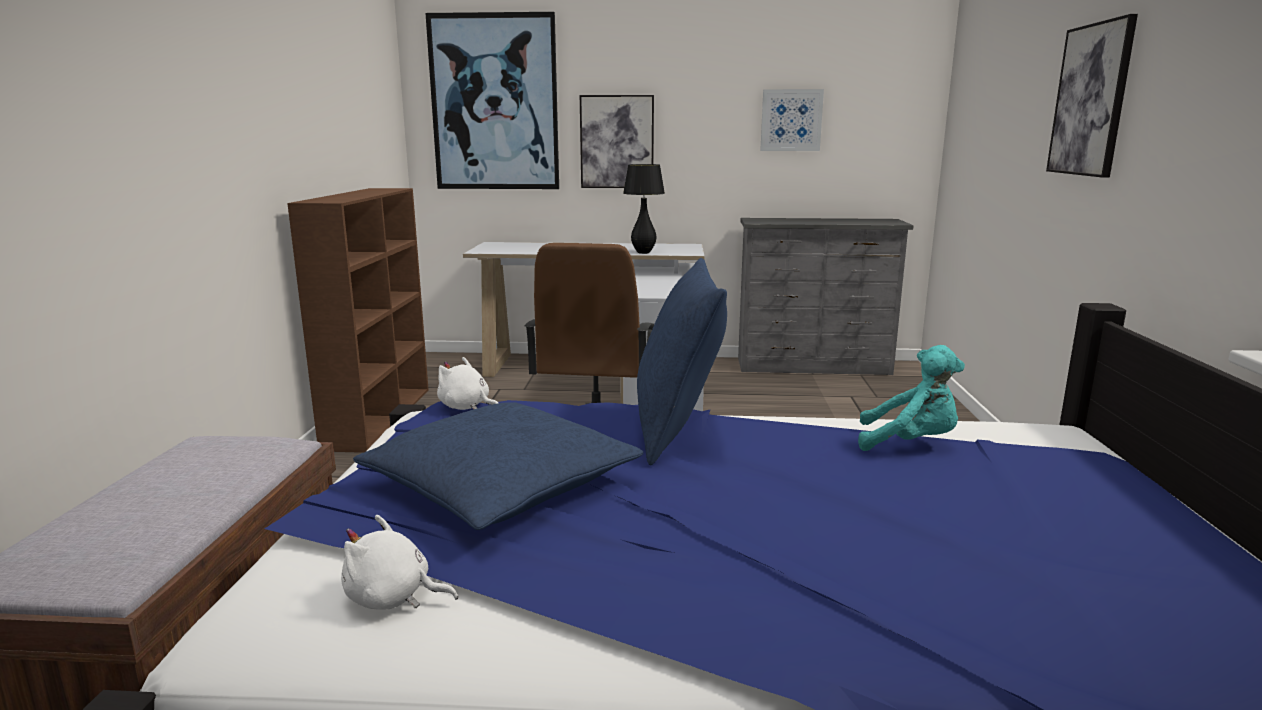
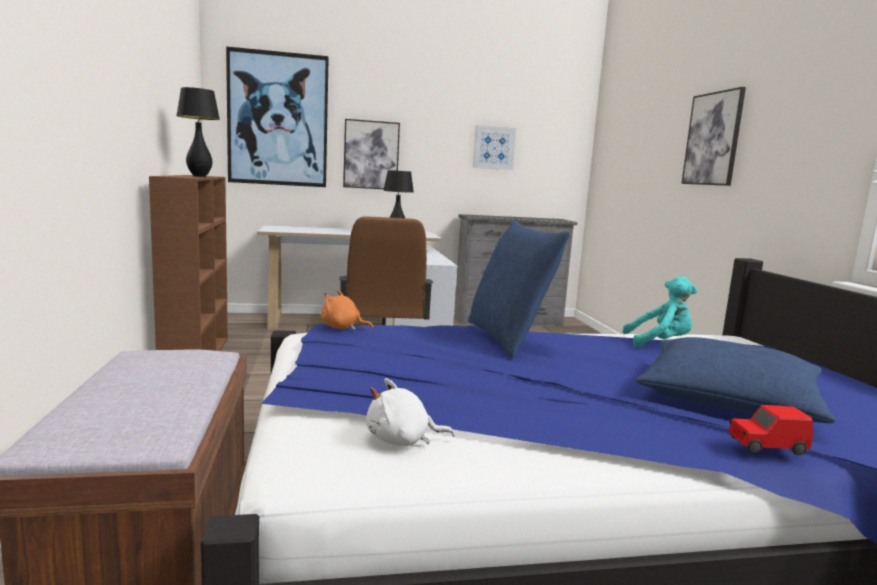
camera: 15 degrees left, 5 degrees down
(366, 194) = (199, 176): none -> black table lamp
(466, 407) = (342, 328): white plush toy -> orange plush toy
(501, 485) = (419, 372): blue pillow -> blue pillow (729, 398)
(897, 661) = (766, 446): none -> red toy car

